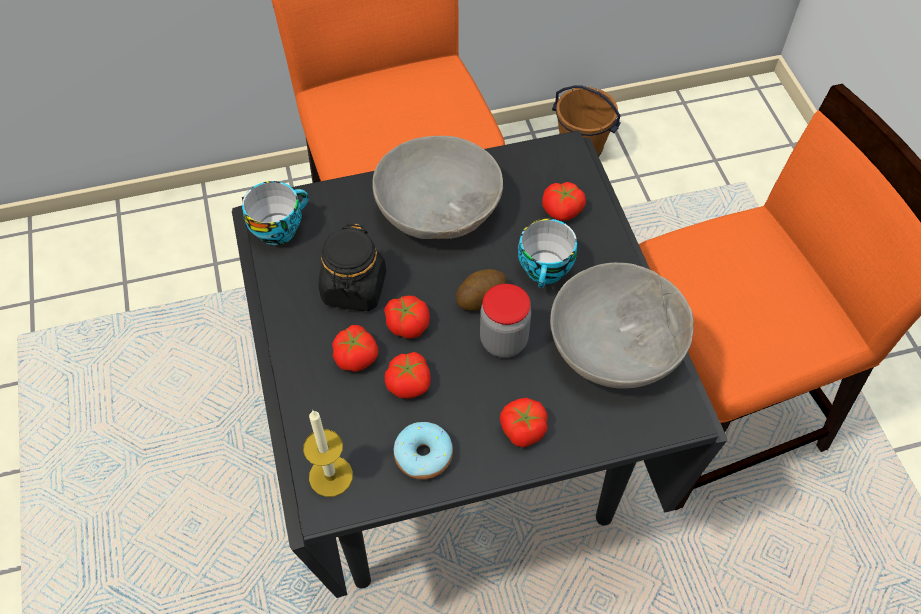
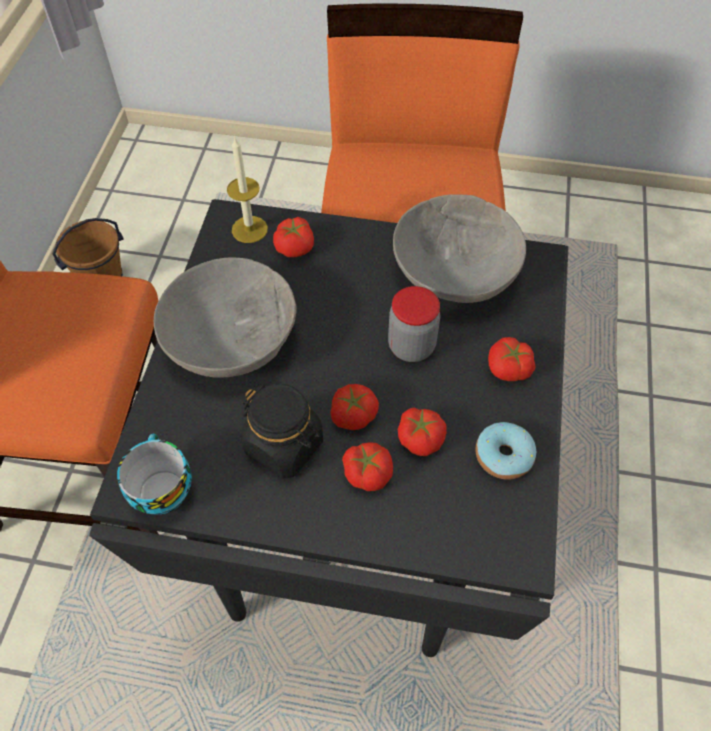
camera: 65 degrees left, 0 degrees up
(331, 476) = (494, 545): candle -> candle (249, 229)
(481, 298) = (356, 345): potato -> none
(546, 271) = (353, 285): cup -> none

